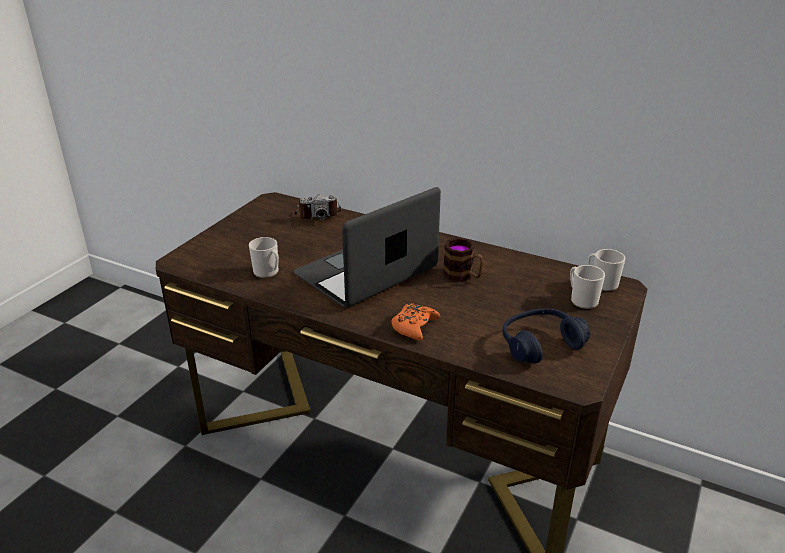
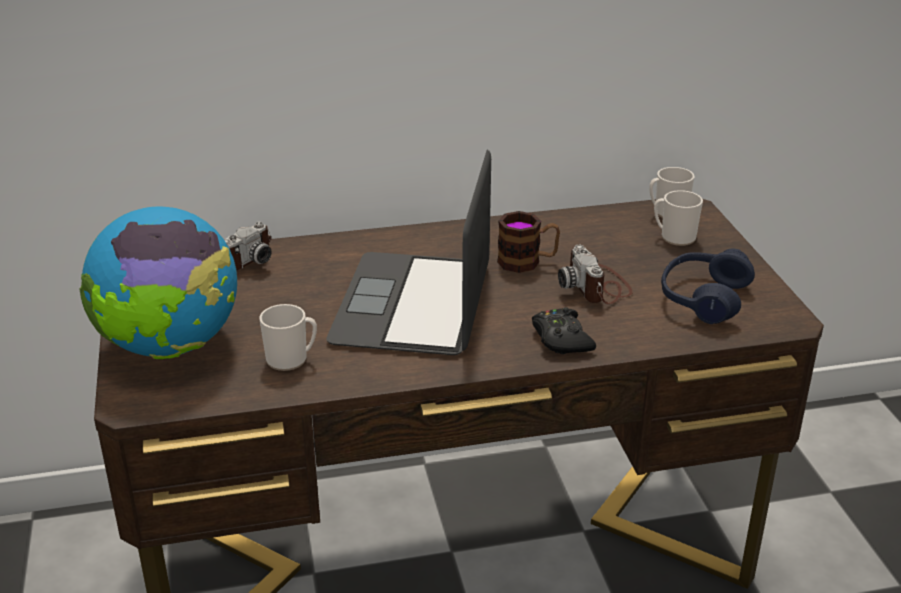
camera: 40 degrees left, 0 degrees up
(229, 243) = (170, 346): none -> globe
(414, 326) = (561, 339): orange game controller -> black game controller
(482, 307) = (597, 287): none -> camera

